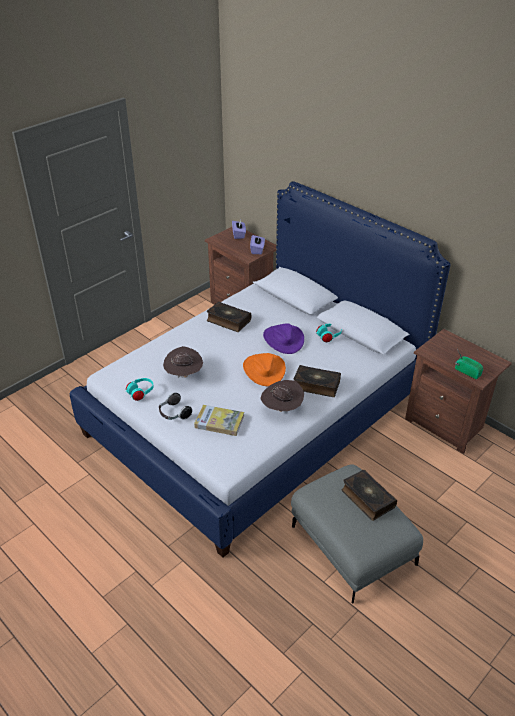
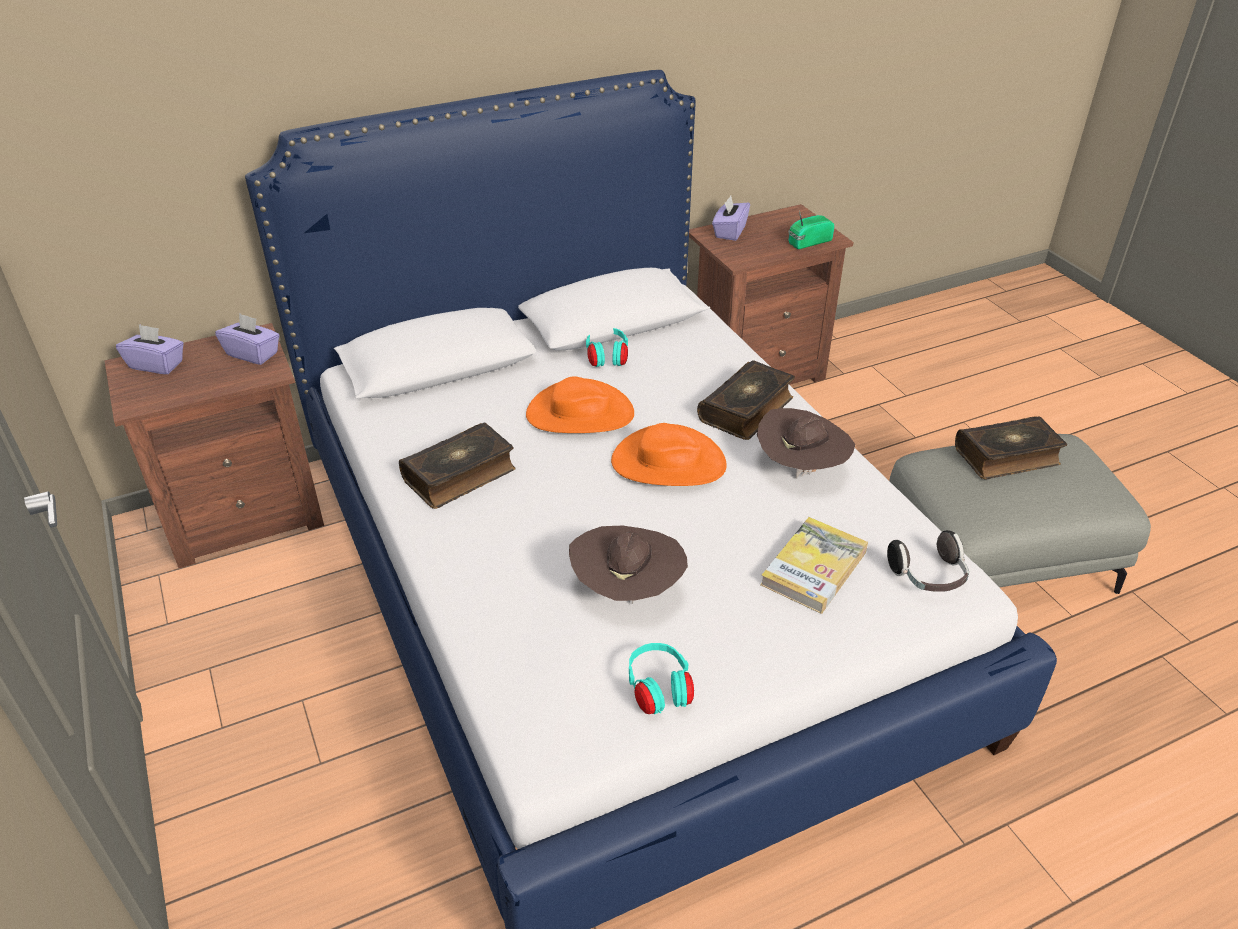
camera: 70 degrees left, 0 degrees up
(174, 414) = (760, 640): headphones -> headphones (928, 577)
(283, 339) = (580, 414): purple hat -> orange hat
(454, 342) = (729, 232): none -> purple tissue box

